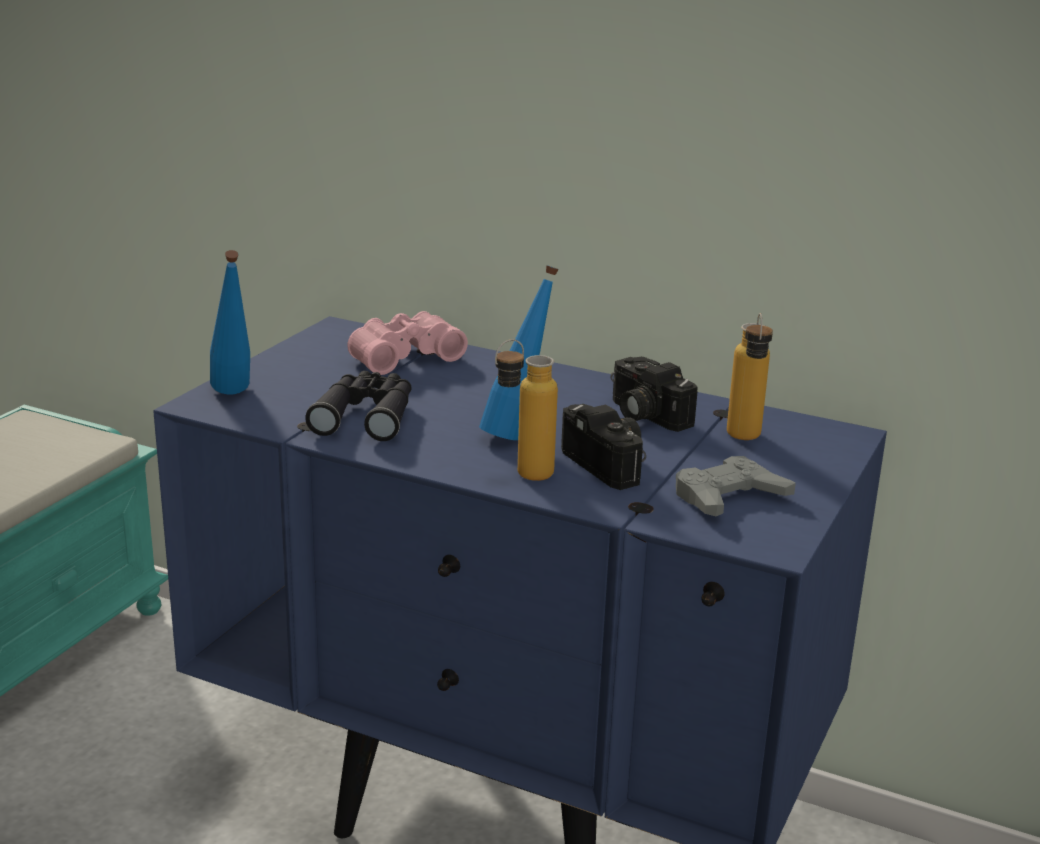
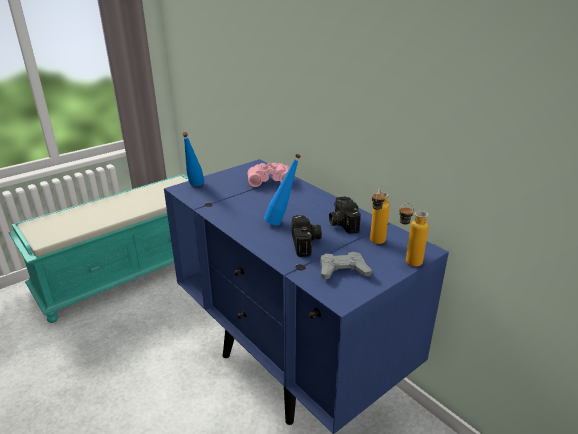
camera: 25 degrees right, 5 degrees up
(366, 416) = (232, 204): black binoculars -> none
(522, 477) = (265, 242): bottle -> bottle (407, 263)

